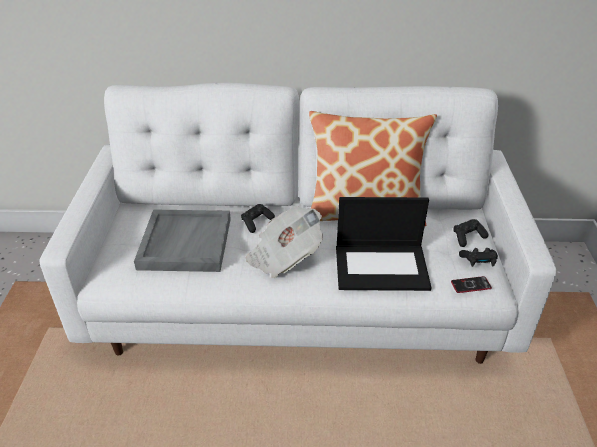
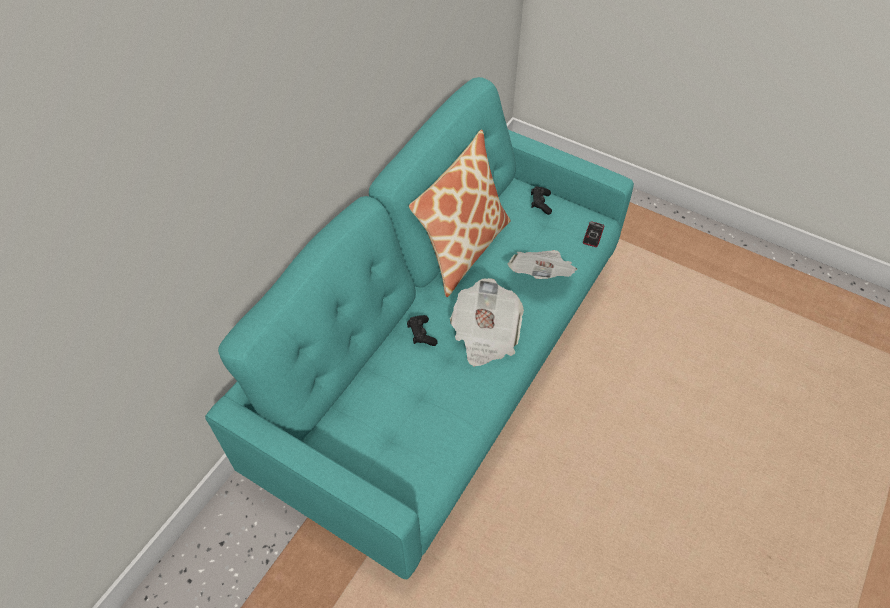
camera: 60 degrees left, 15 degrees up
(185, 242) = (413, 405): grey tray -> none
(299, 301) = (445, 364): white sofa -> turquoise sofa
(382, 266) = (541, 275): laptop -> newspaper
(478, 261) = (571, 215): black game controller -> none

